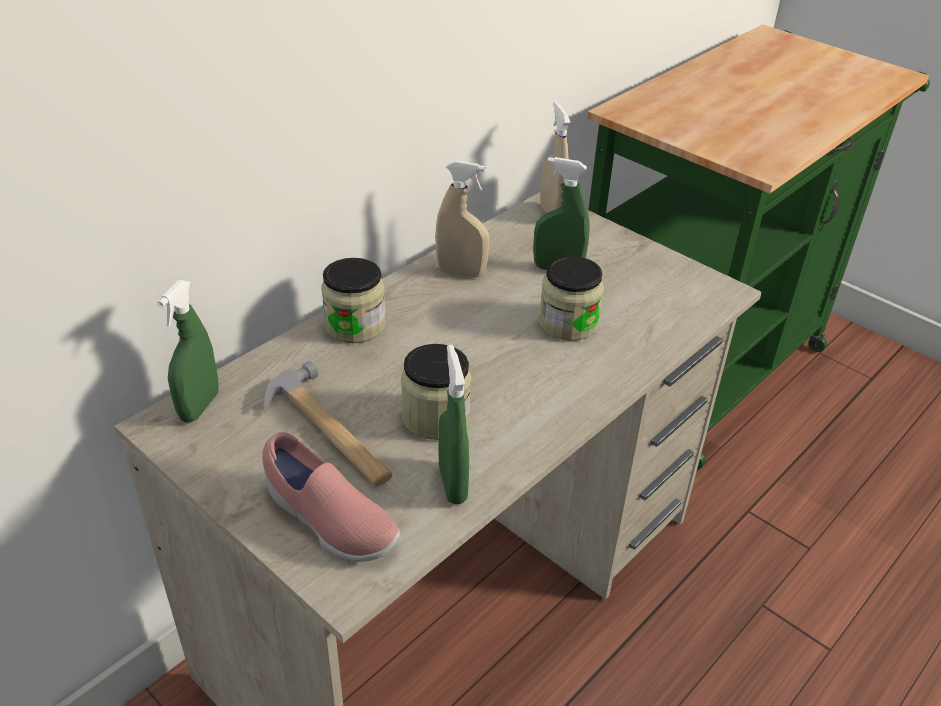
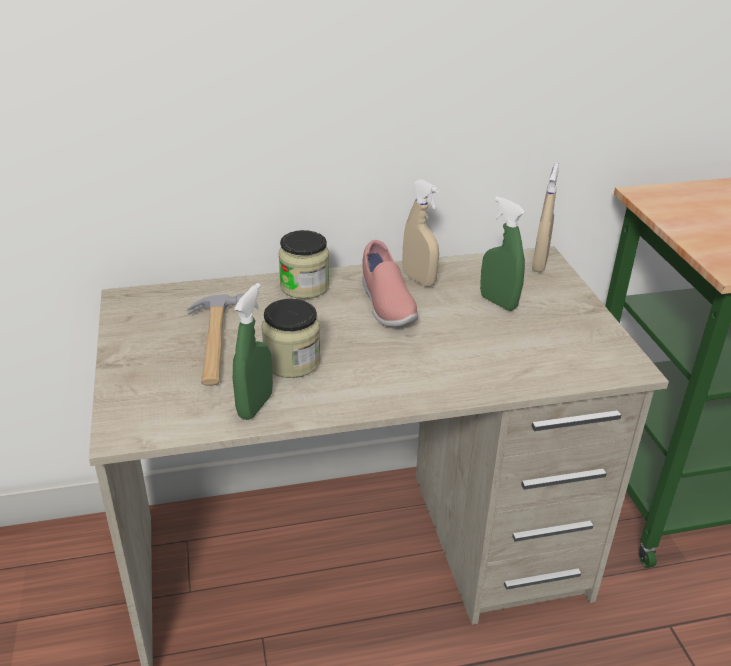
camera: 35 degrees right, 5 degrees down
(199, 406) = (157, 297): green spray bottle -> none
(328, 521) = (154, 392): pink shoe -> pink shoe (386, 305)
(568, 323) = (462, 341): jar -> none

